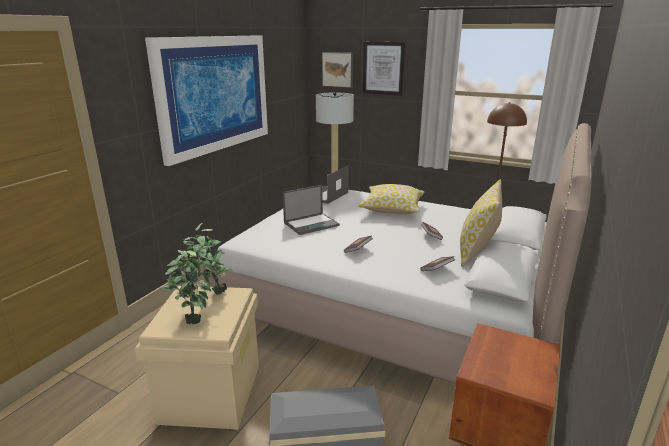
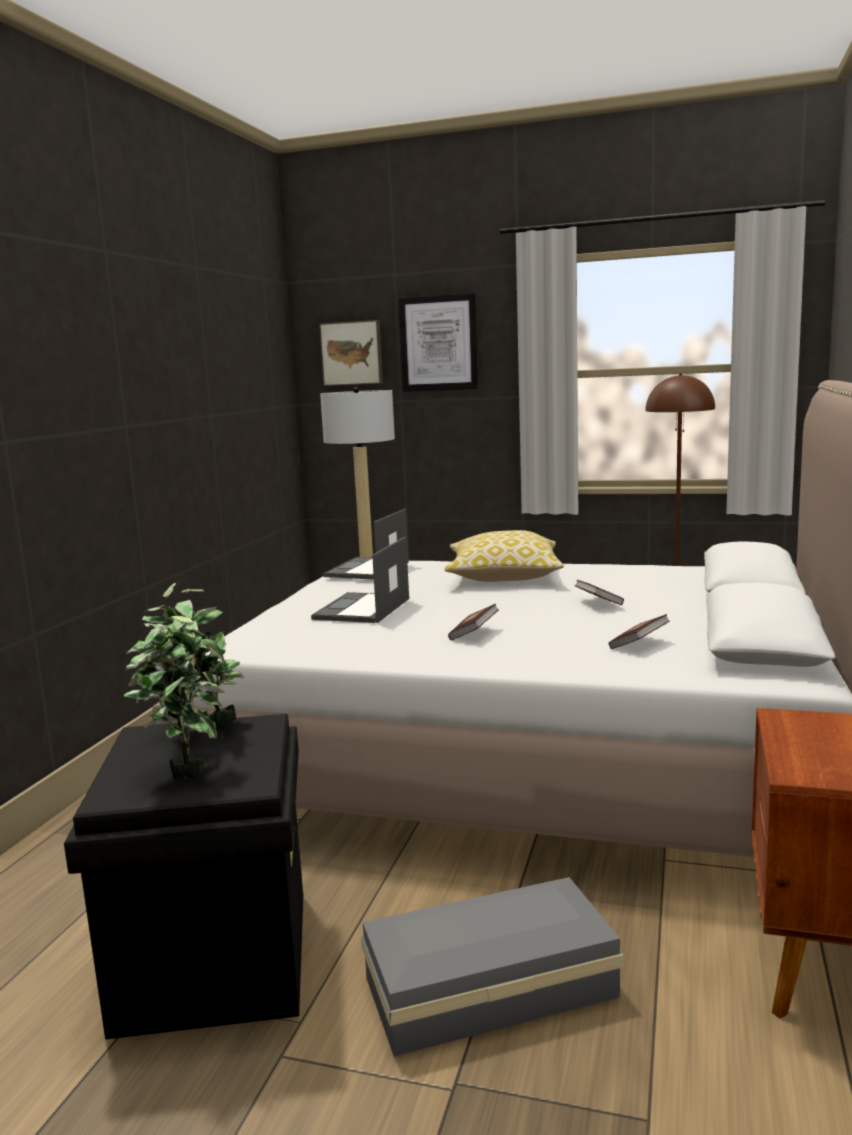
camera: 10 degrees left, 10 degrees down
(211, 392) = (214, 957): beige storage box -> black storage box
(215, 94) = (140, 382): picture -> none
(312, 224) = (362, 609): laptop -> laptop turned 150 degrees clockwise
(477, 253) = (695, 616): pillow -> none

